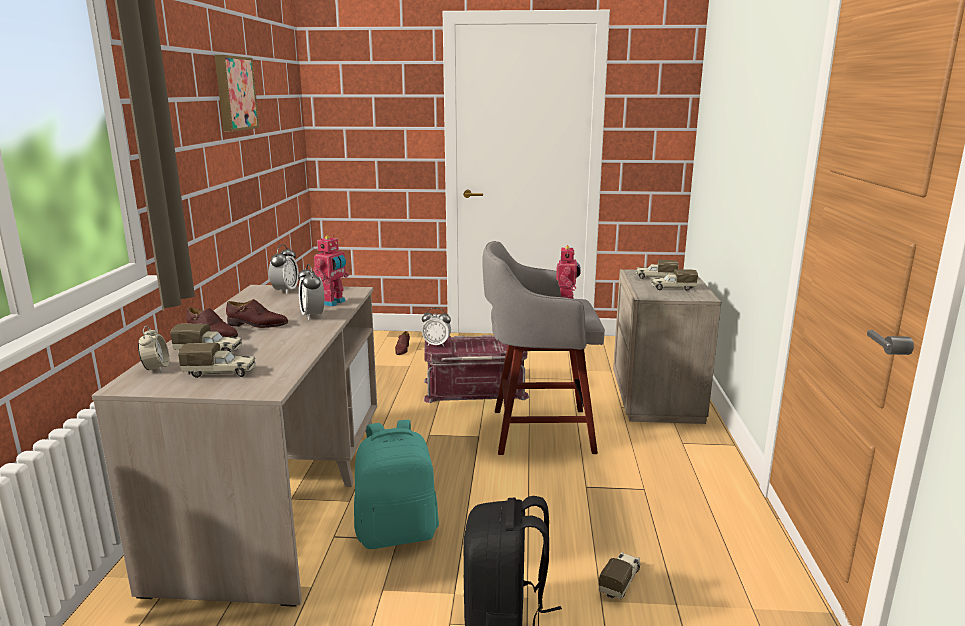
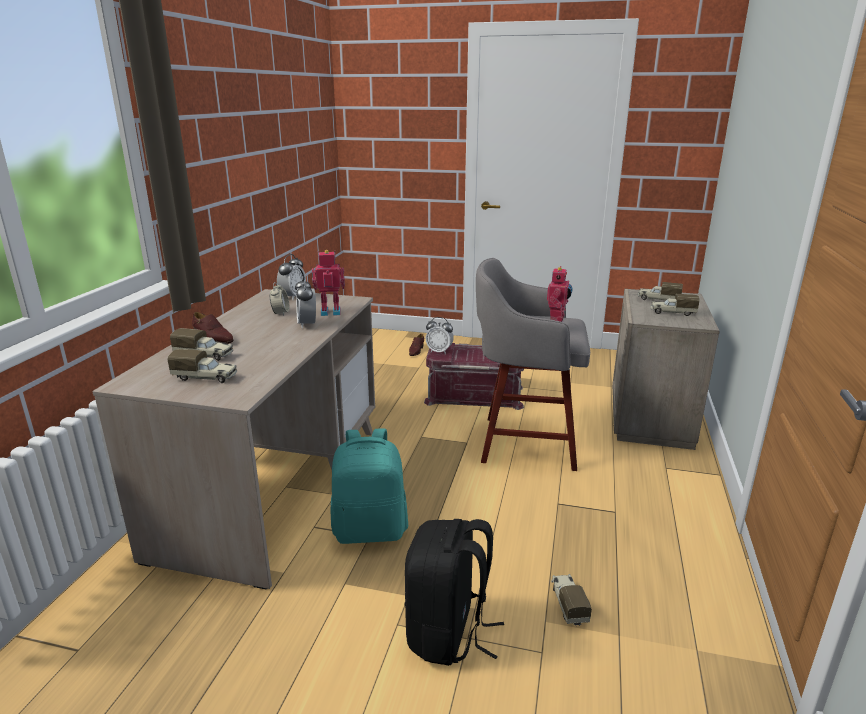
camera: 10 degrees right, 5 degrees up
(156, 368) = (154, 369): alarm clock -> alarm clock (280, 313)
(234, 93) = (259, 108): picture -> none
(257, 325) = (255, 331): brown shoe -> none
(333, 303) = (330, 312): toy robot -> toy robot turned 135 degrees counterclockwise
(620, 581) = (568, 604): toy truck -> toy truck turned 45 degrees counterclockwise

